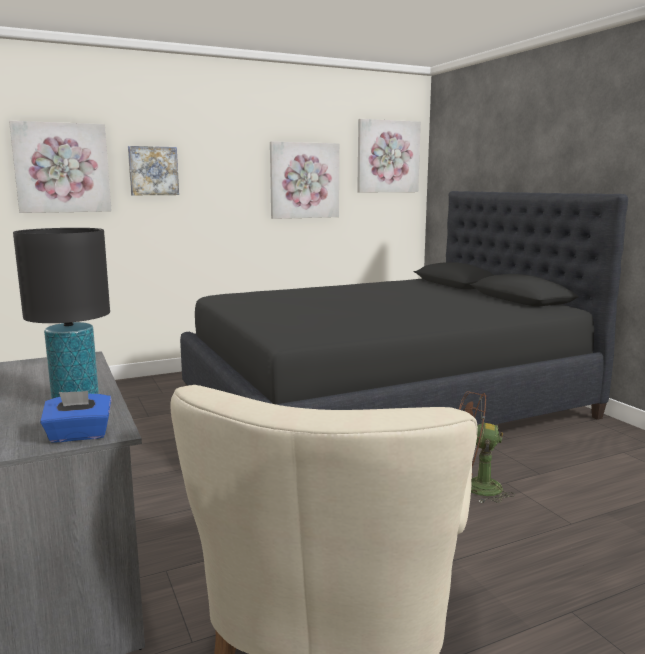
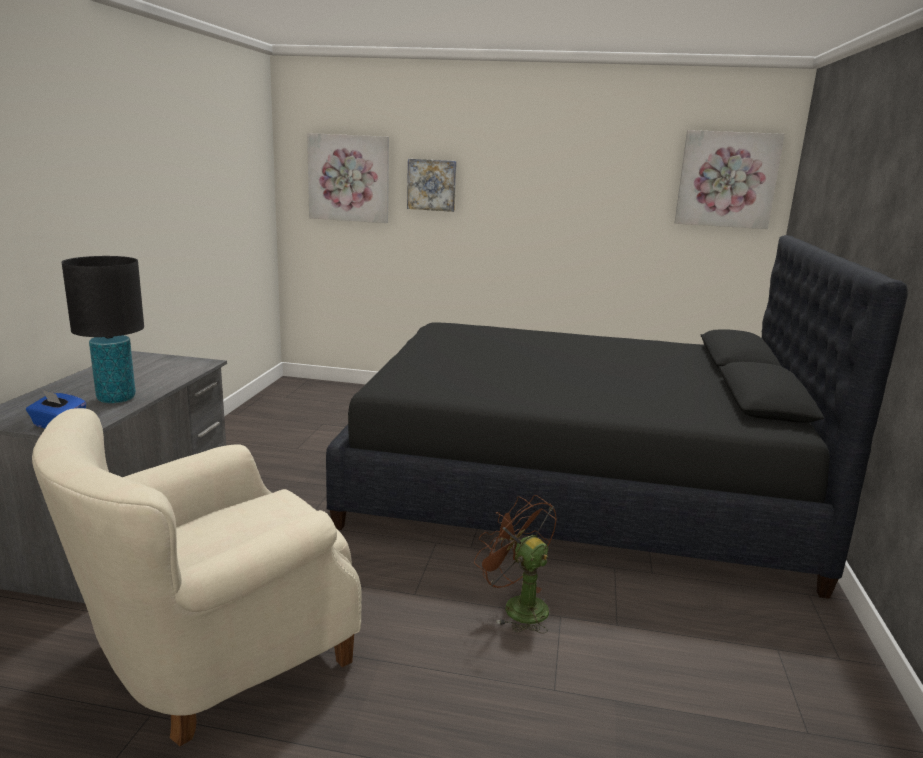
camera: 35 degrees right, 5 degrees up
(304, 180) = (602, 204): picture -> none

